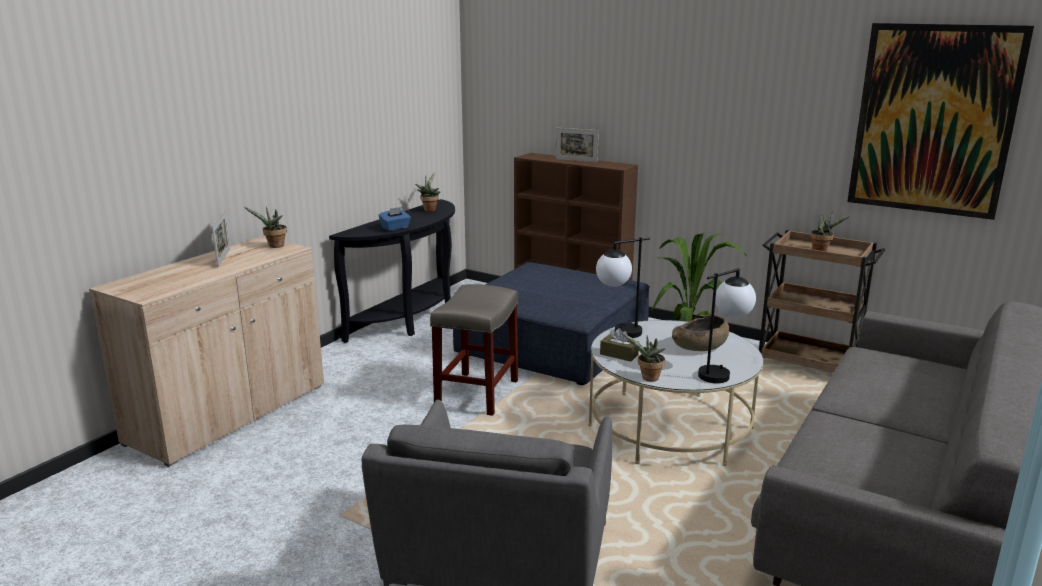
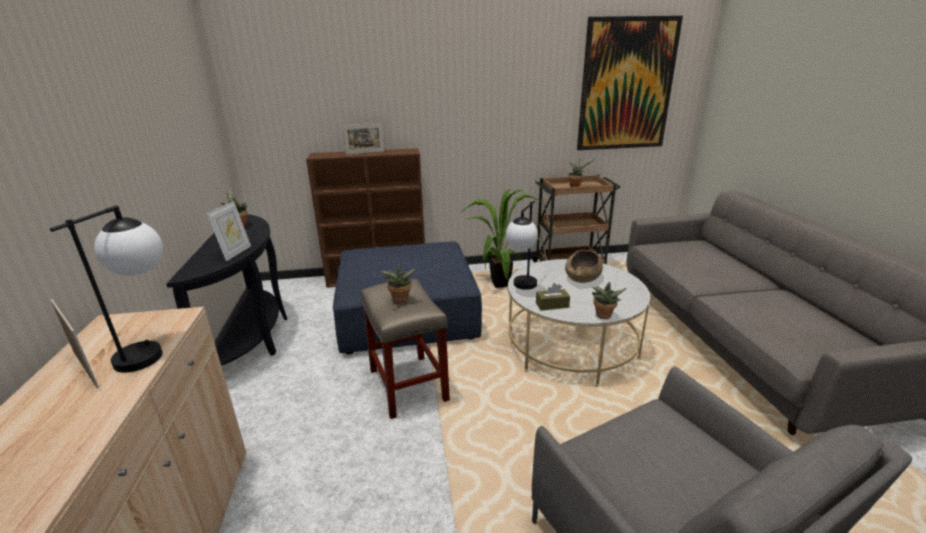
camera: 40 degrees left, 5 degrees up
(274, 246) = (145, 322): potted plant -> potted plant (400, 301)
(395, 228) = (235, 253): blue tissue box -> picture frame
(722, 373) = (629, 292): table lamp -> table lamp (152, 349)

